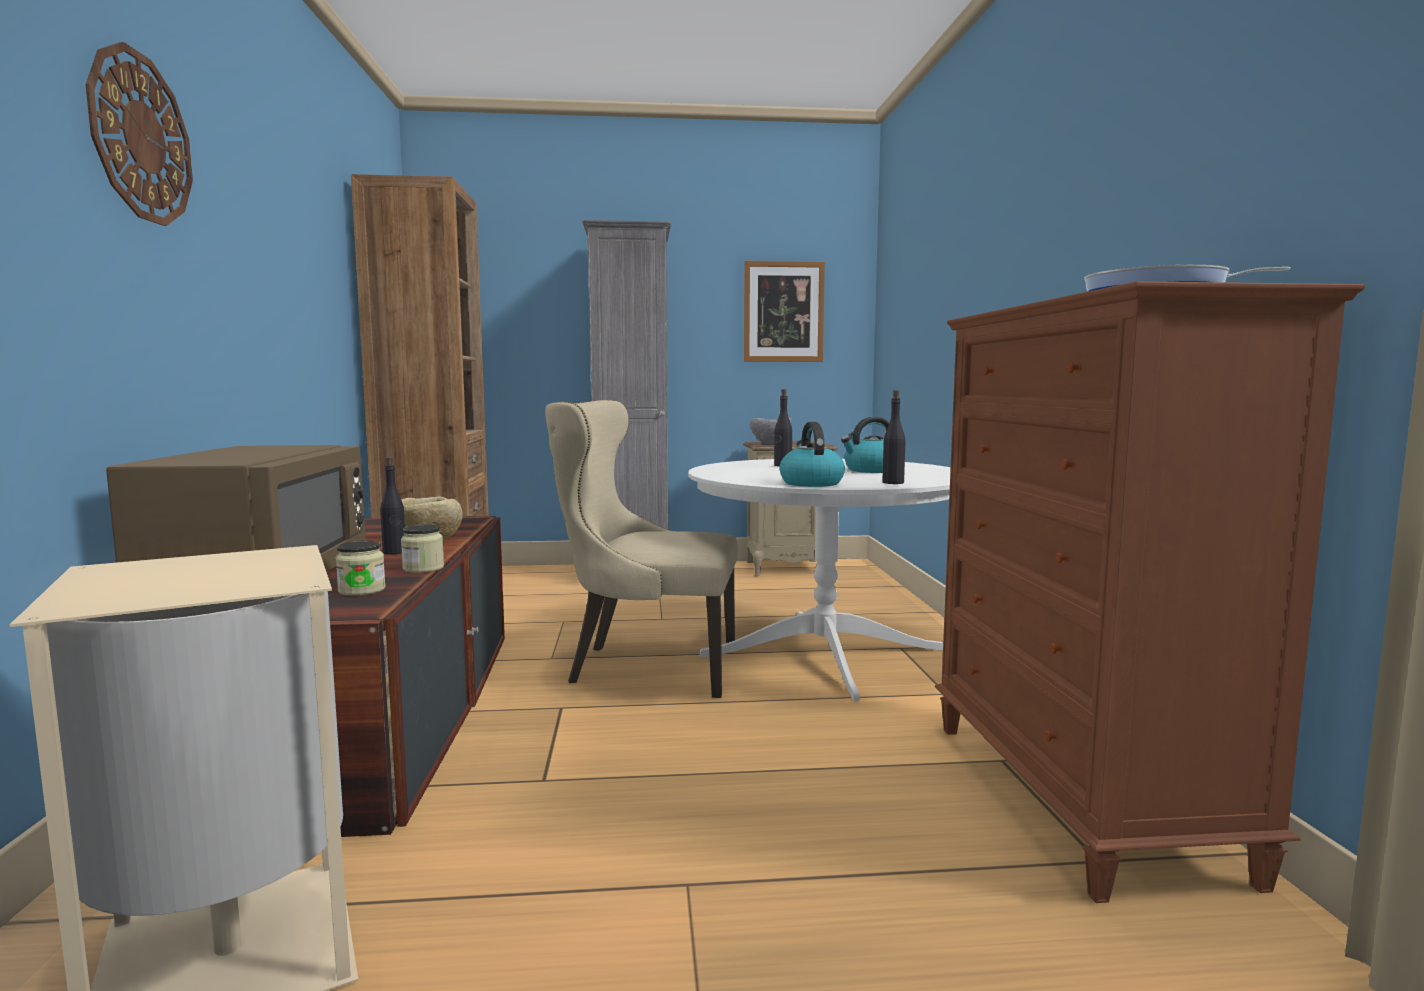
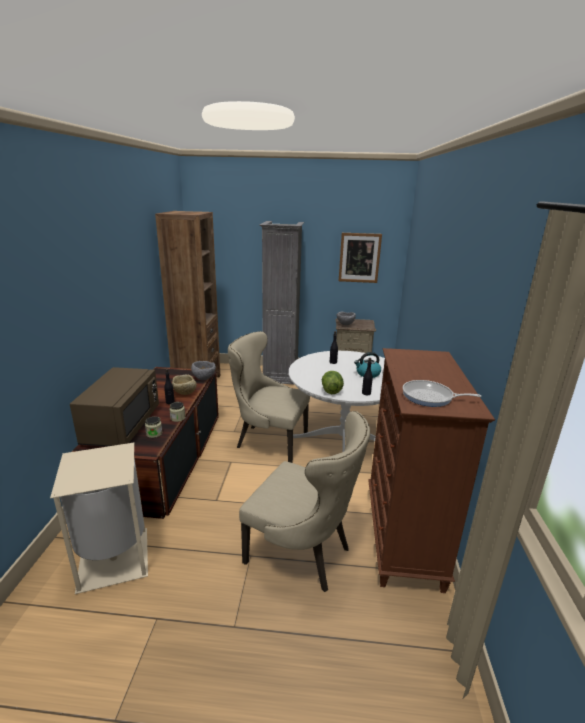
camera: 10 degrees right, 15 degrees up
(140, 137) = (69, 271): wall clock -> none
(473, 524) = (204, 378): none -> grey bowl
(810, 483) = (331, 390): kettle -> lettuce
(838, 859) = (303, 553): none -> beige chair

